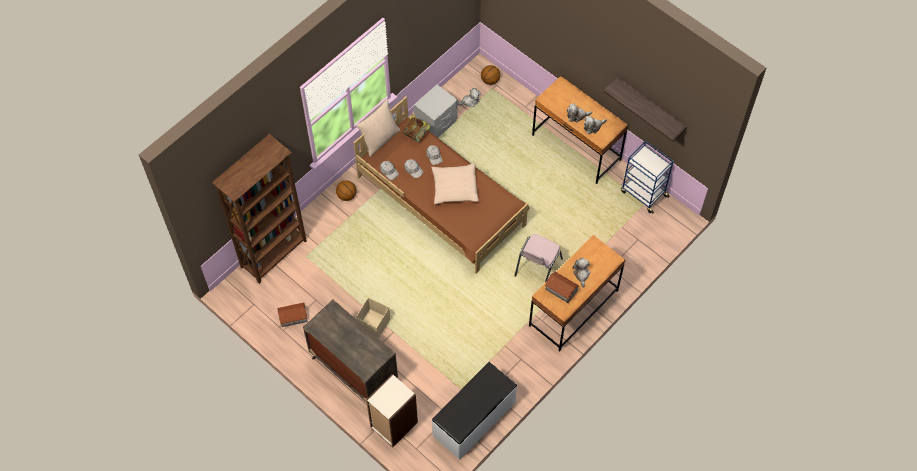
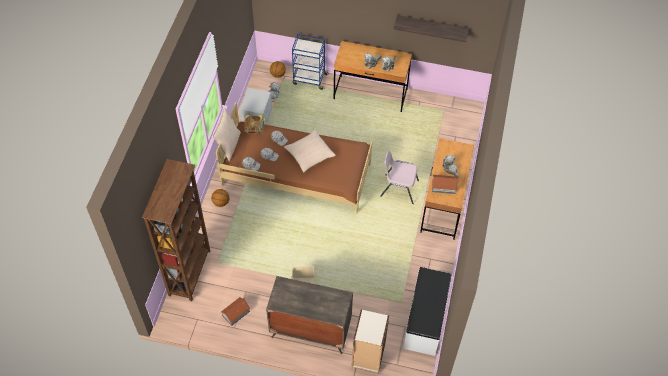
camera: 30 degrees left, 5 degrees down
(537, 268) = (398, 188): pink chair -> pink chair turned 105 degrees clockwise
(643, 193) = (438, 104): blue cart -> blue cart (309, 79)

